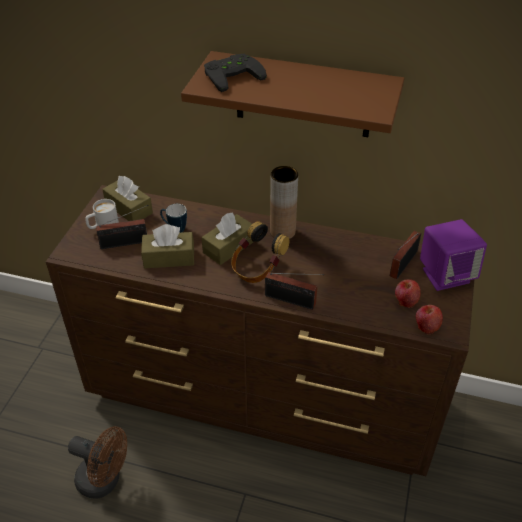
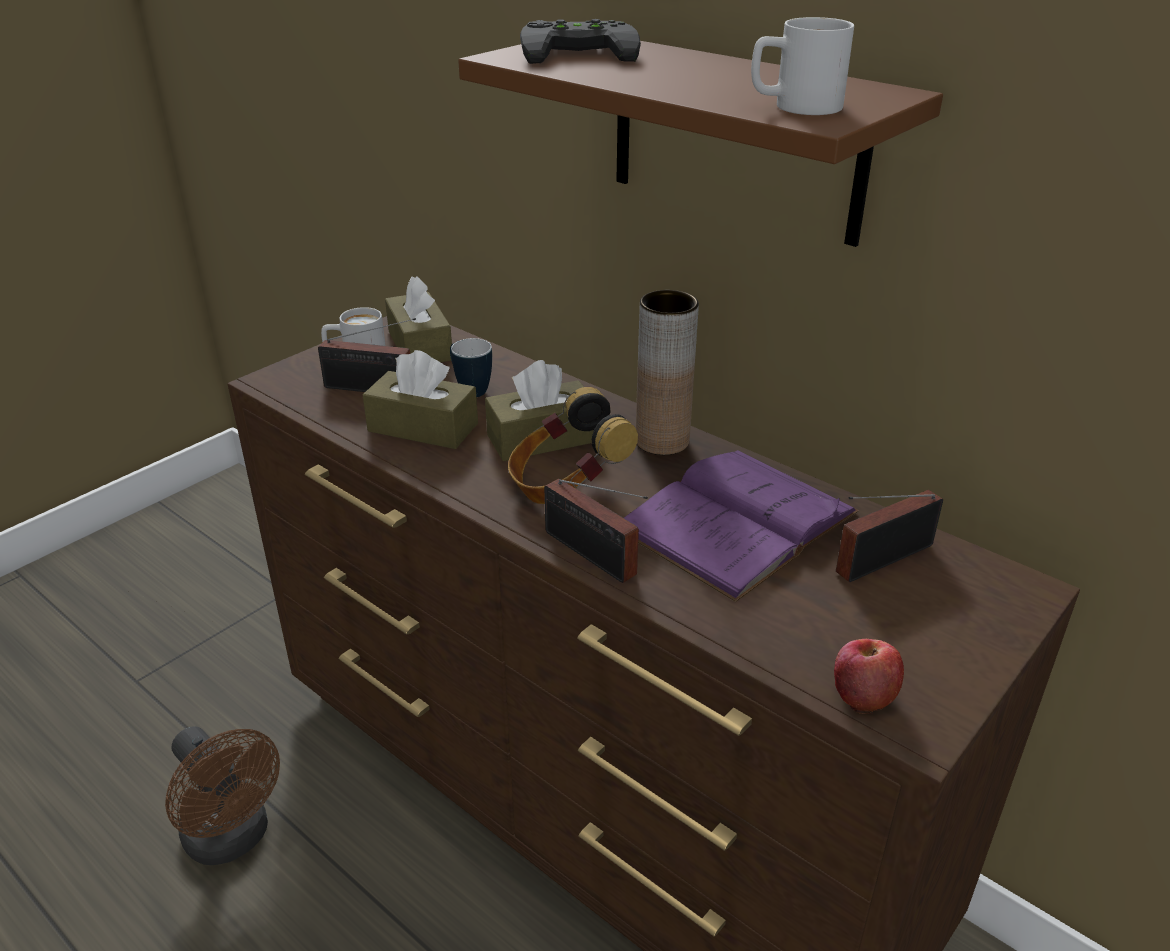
camera: 25 degrees right, 10 degrees down
(338, 263) = (737, 520): none -> purple book
(359, 104) = (794, 107): none -> white mug
(405, 300) = (844, 628): apple -> none
(445, 275) = (974, 608): purple speaker -> none

